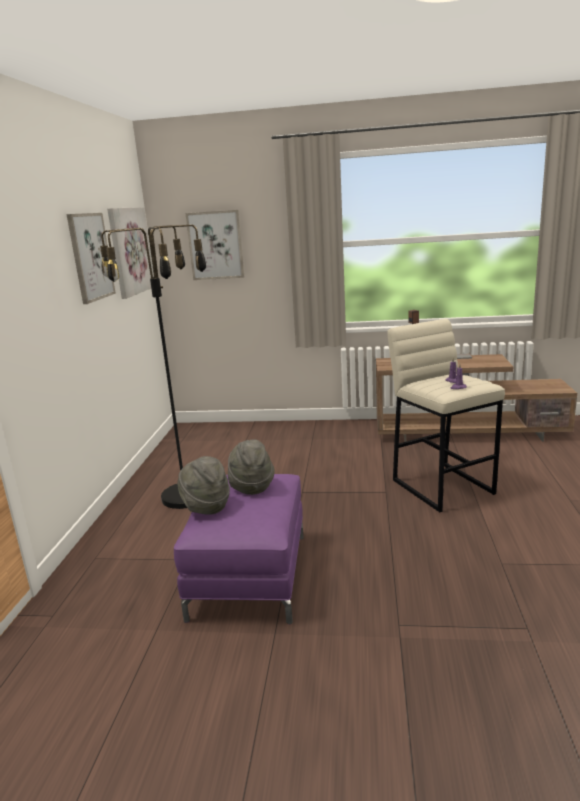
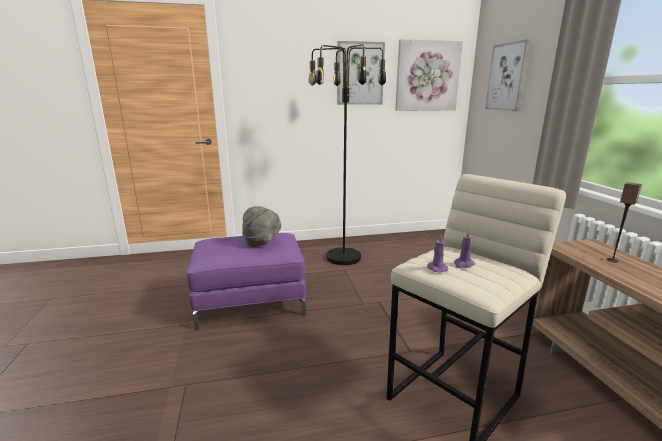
camera: 70 degrees right, 0 degrees up
(205, 506) = (232, 235): grey hat -> none

